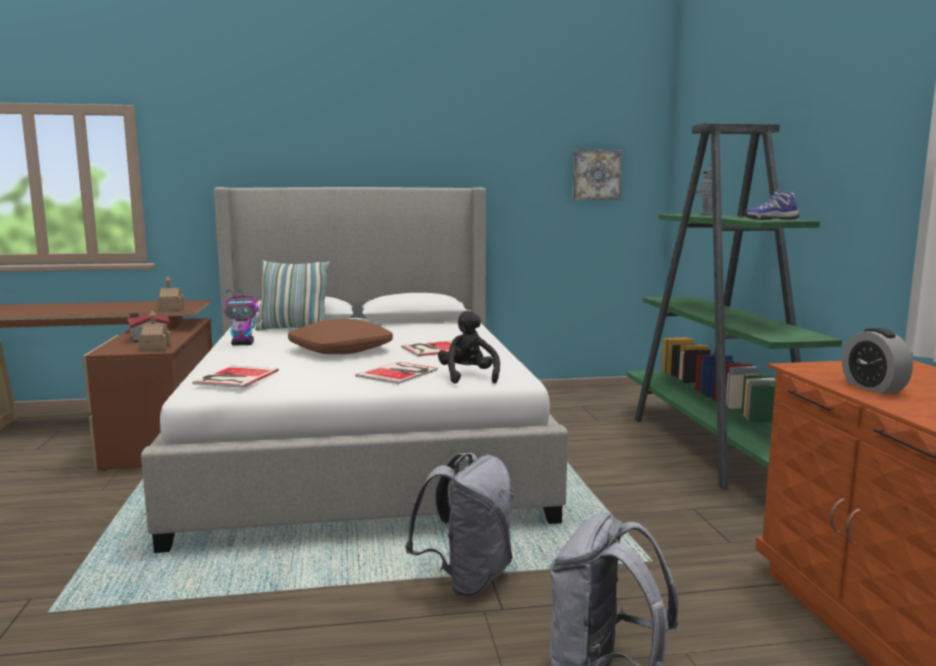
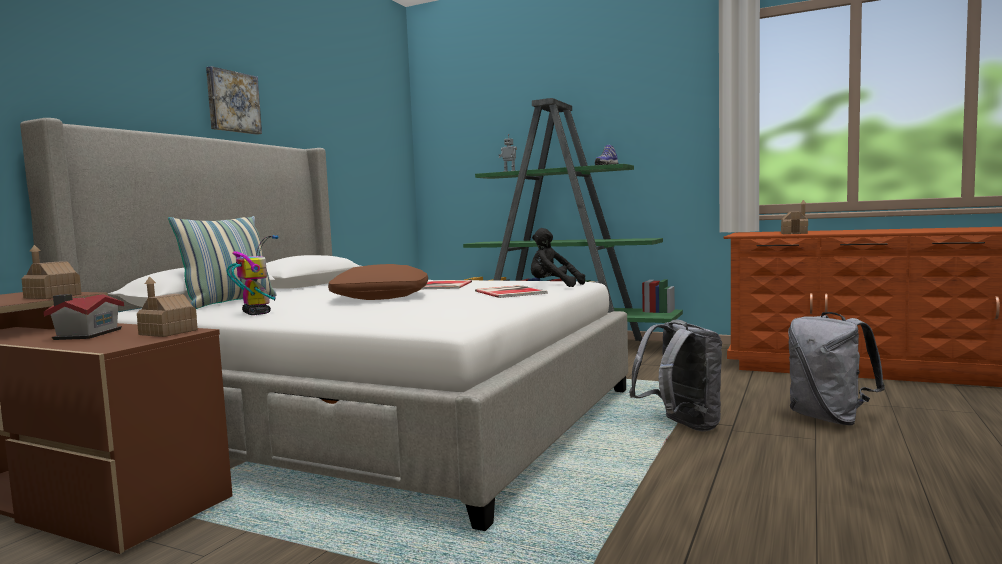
camera: 55 degrees left, 5 degrees down
(234, 377) = (434, 313): book -> none
(243, 344) = (256, 313): toy robot -> toy robot turned 60 degrees counterclockwise
(596, 175) = (375, 146): picture -> picture (232, 102)
(873, 387) = (794, 233): alarm clock -> toy house

